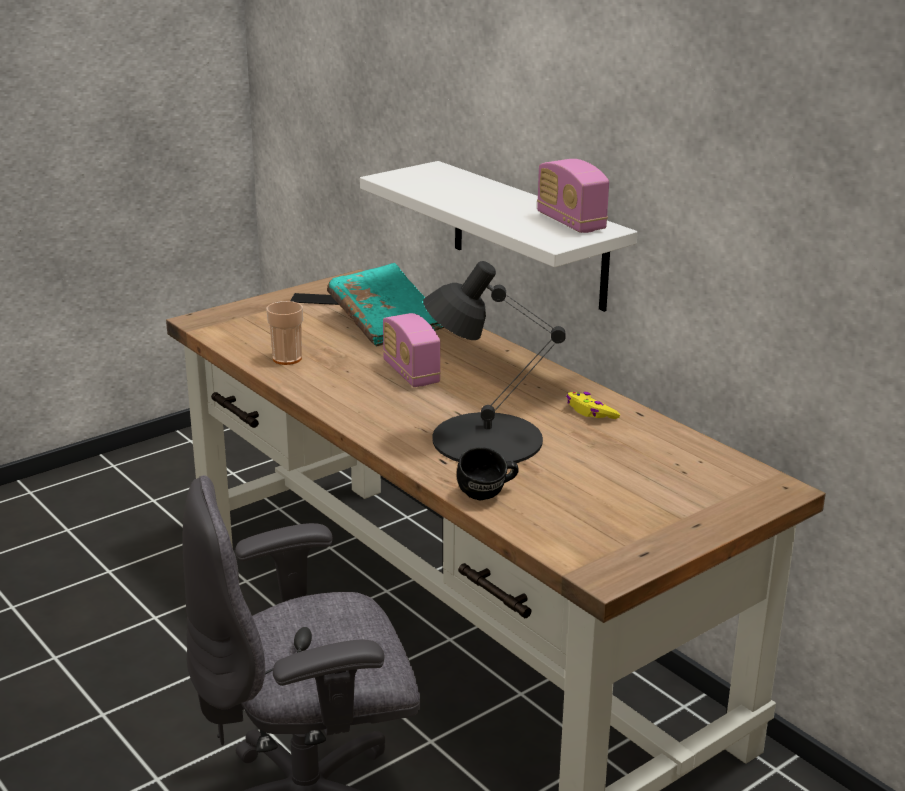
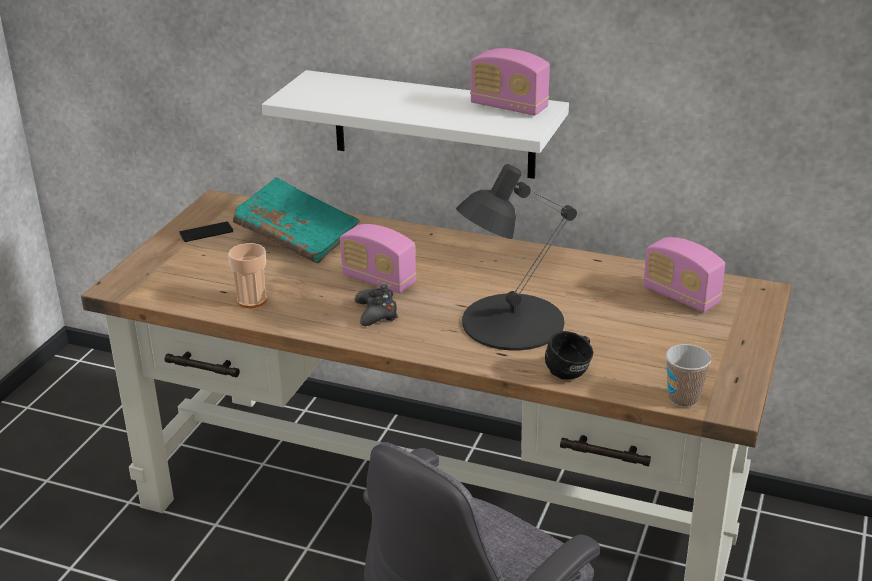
camera: 30 degrees left, 5 degrees up
(376, 397) = (377, 313): none -> black game controller
(566, 551) = (683, 398): none -> cup
(590, 412) = (561, 271): yellow game controller -> none
(684, 468) = (680, 296): none -> radio

